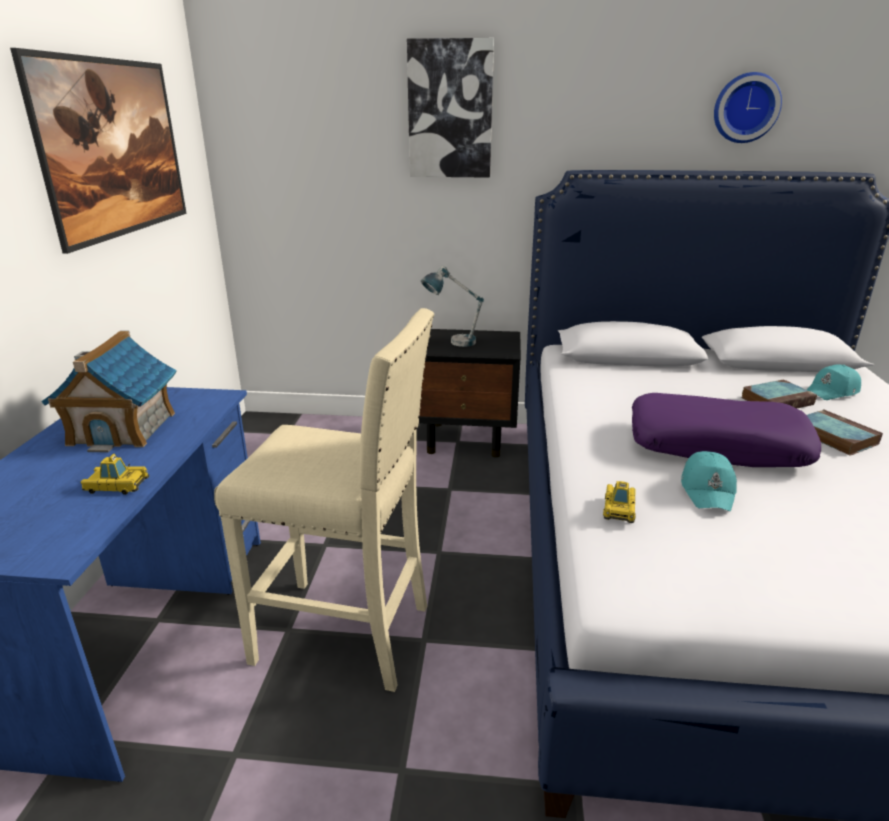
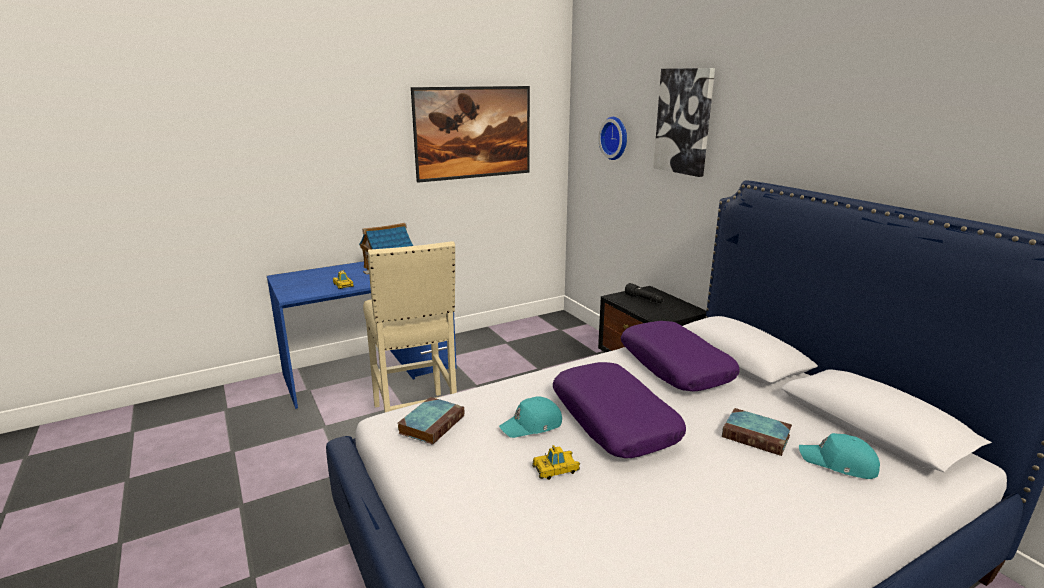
camera: 55 degrees right, 5 degrees down
(452, 342) = (644, 300): table lamp -> black flashlight
(619, 508) = (473, 401): toy car -> toy car (556, 469)
(624, 382) = (675, 366): none -> purple pillow
(745, 108) = (923, 141): wall clock -> wall clock (616, 138)
(832, 436) = (717, 472): book -> book (432, 423)

